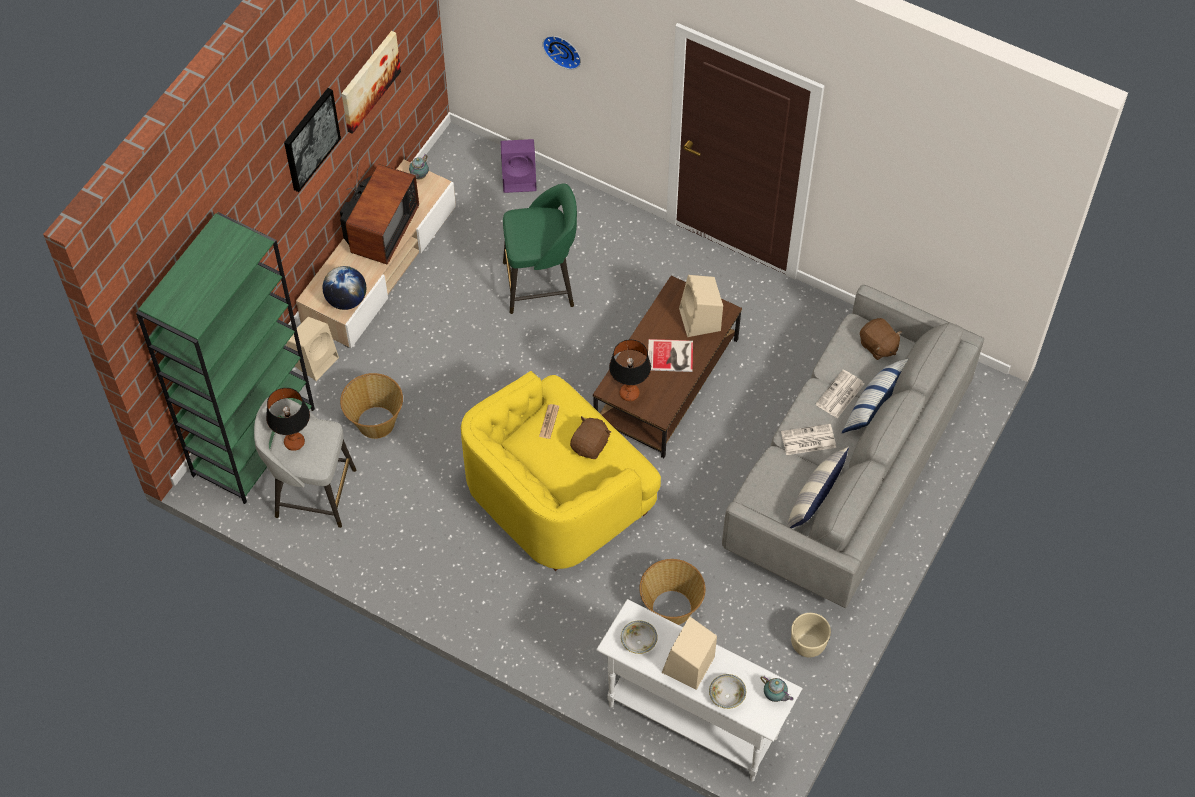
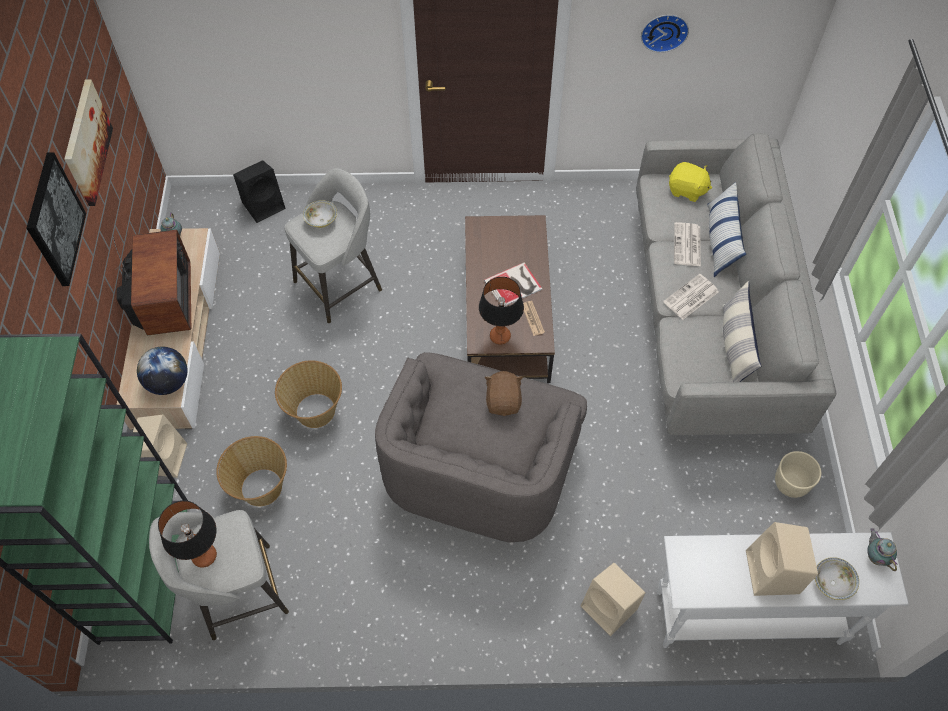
camera: 30 degrees left, 0 degrees up
(520, 178) = (264, 204): purple speaker -> black speaker
(541, 284) = (340, 284): green stool -> grey stool
(549, 421) = (449, 399): newspaper -> newspaper (532, 318)
(558, 497) = (480, 468): yellow armchair -> grey armchair
(563, 50) = (270, 37): wall clock -> wall clock (664, 31)
(638, 642) = (708, 575): bowl -> bowl (321, 220)
(671, 608) = (651, 517): basket -> basket (315, 411)
(700, 320) = (518, 242): beige speaker -> beige speaker (610, 608)
(775, 696) = (875, 556): teapot -> teapot turned 120 degrees counterclockwise
(878, 346) = (687, 190): brown plush toy -> yellow plush toy

